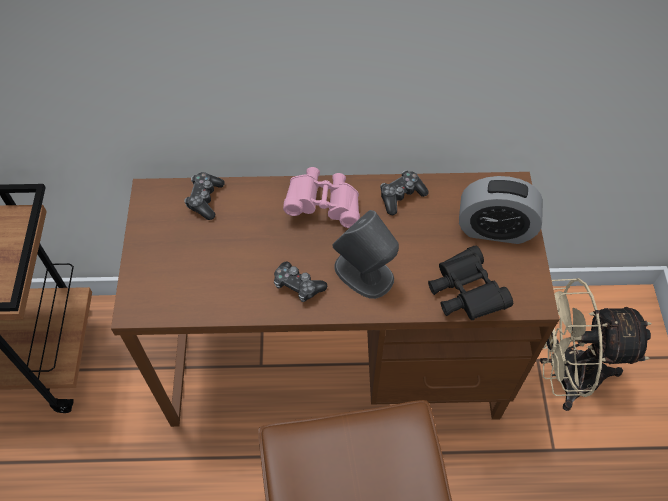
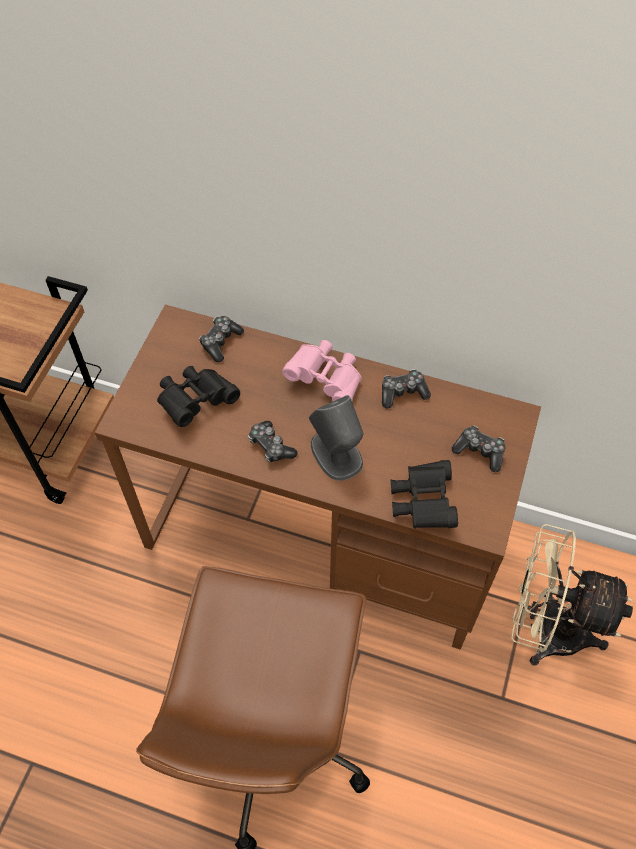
camera: 20 degrees right, 0 degrees up
(204, 264) = (196, 401): none -> black binoculars
(494, 229) = (479, 451): alarm clock -> game controller

